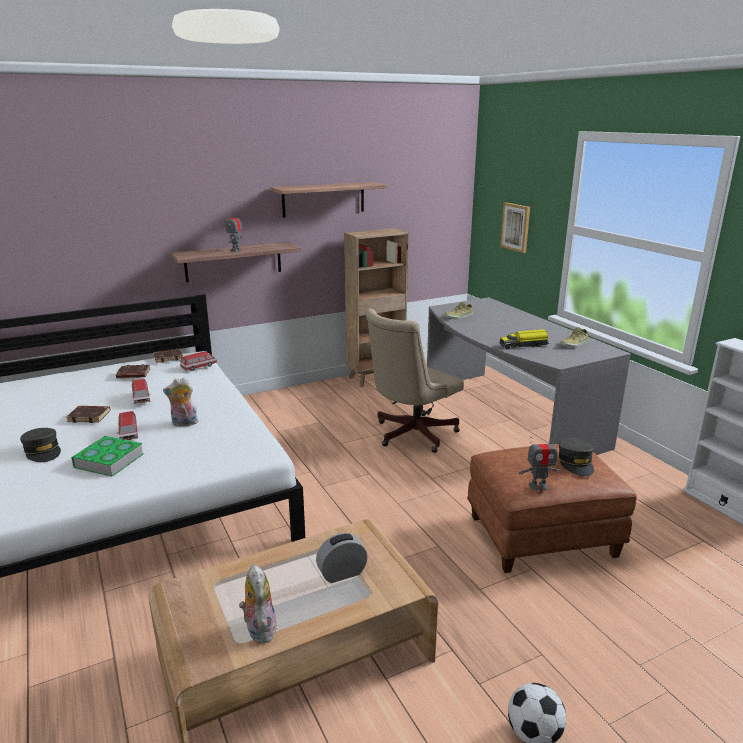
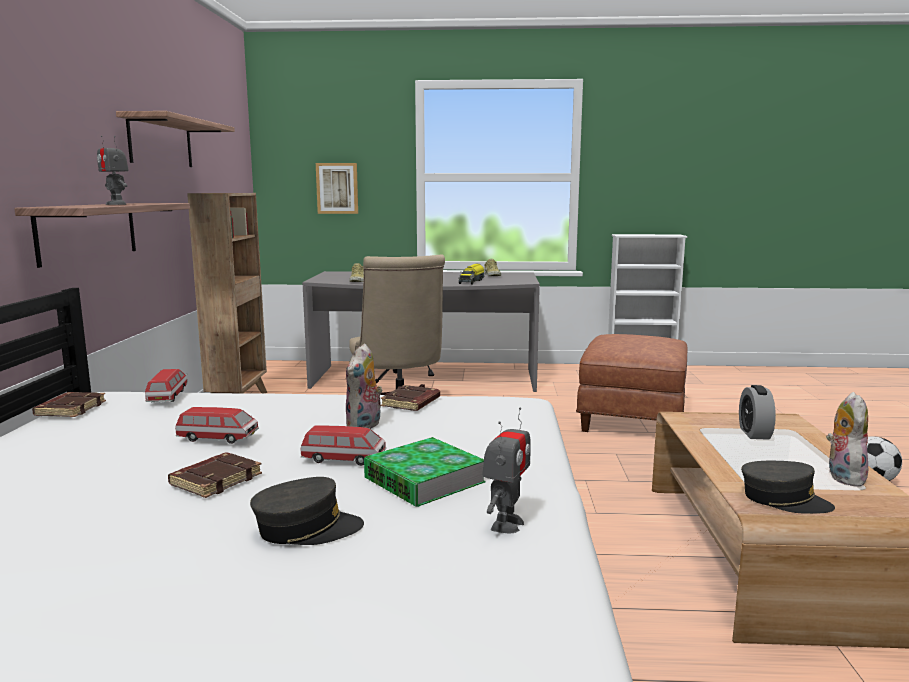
camera: 60 degrees left, 10 degrees down
(133, 374) = (91, 434): brown book -> brown book (411, 403)
(259, 628) = (842, 476): plush toy -> plush toy turned 90 degrees clockwise
(538, 486) = (669, 349): toy robot -> toy robot (506, 524)
(575, 463) = (643, 336): grey cap -> grey cap (784, 500)

